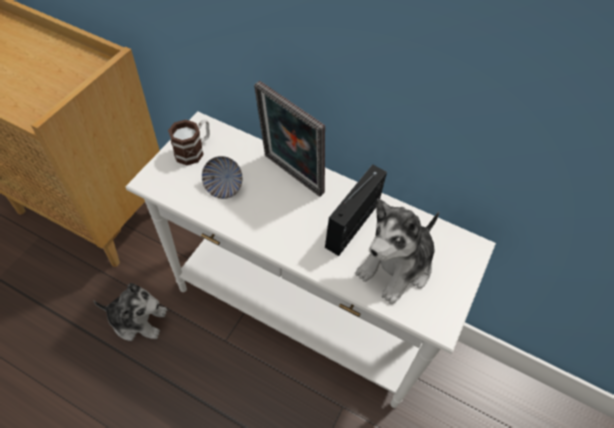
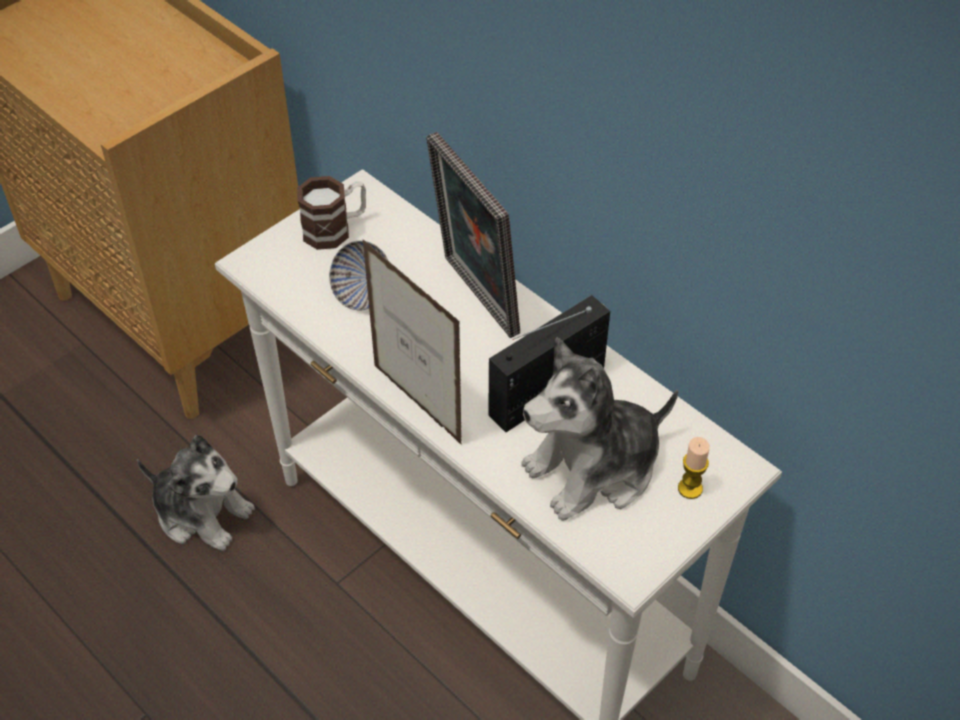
camera: 20 degrees right, 5 degrees down
(280, 250) = (417, 404): none -> picture frame
(453, 266) = (690, 488): none -> candle

